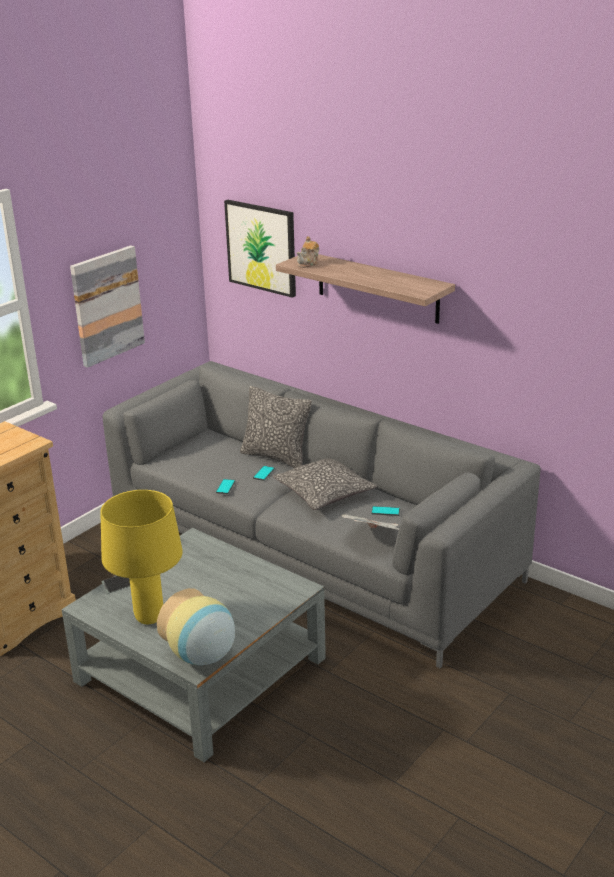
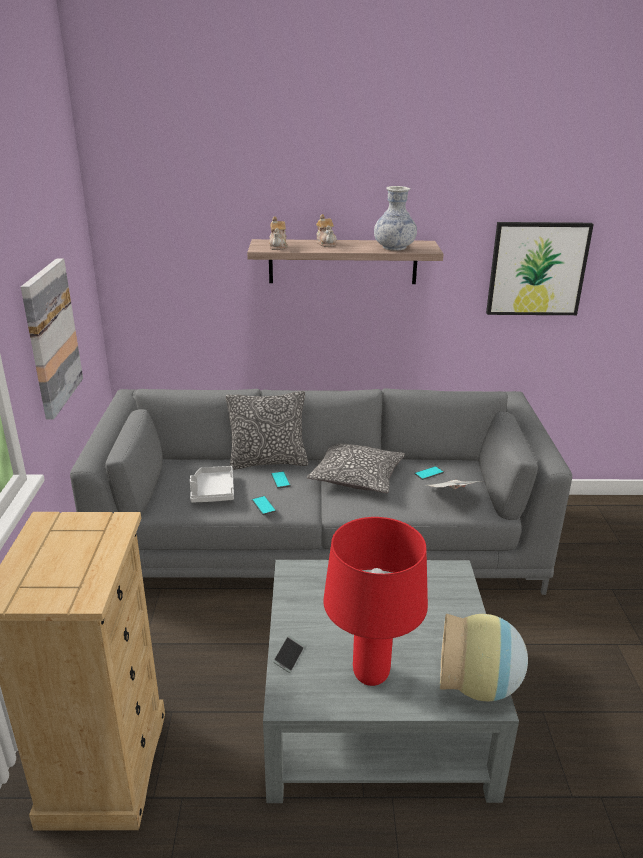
camera: 40 degrees left, 0 degrees up
(150, 617) = (371, 674): yellow table lamp -> red table lamp
(206, 464) = (212, 491): none -> grey tray
(261, 247) = (187, 245): picture -> picture (537, 269)
(352, 268) = (326, 243): none -> teapot
(397, 284) = (394, 247): none -> vase

